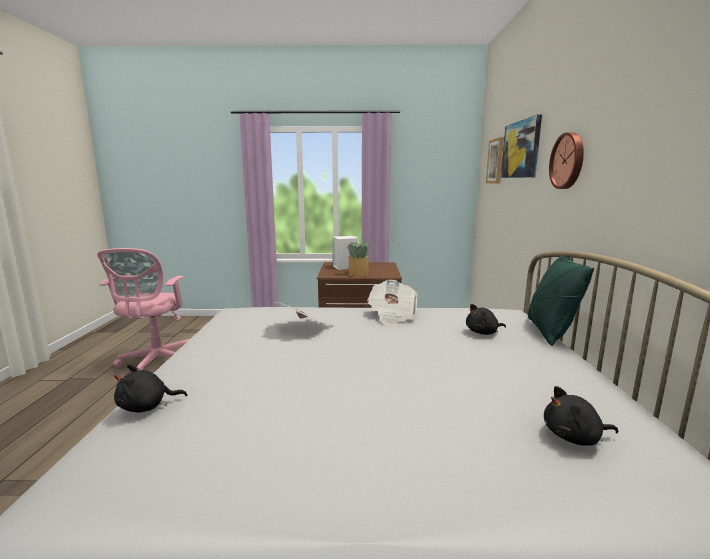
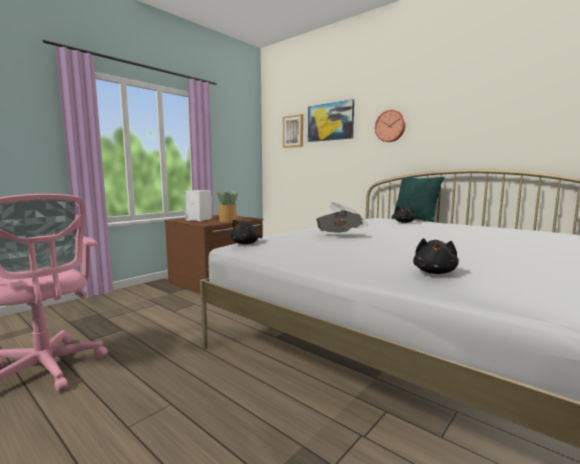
camera: 50 degrees left, 5 degrees down
(574, 437) = (529, 233): black plush toy -> black plush toy (246, 243)

